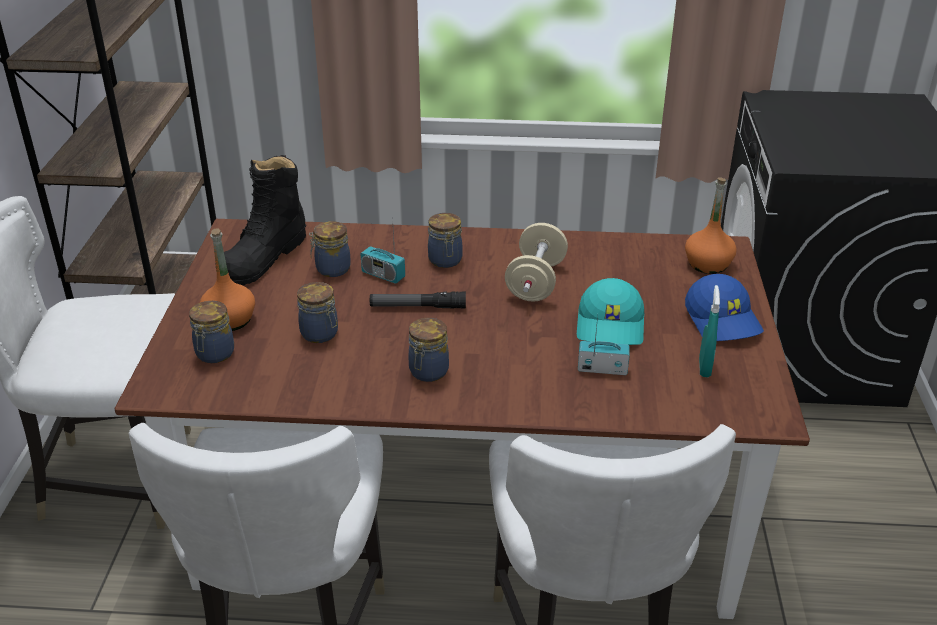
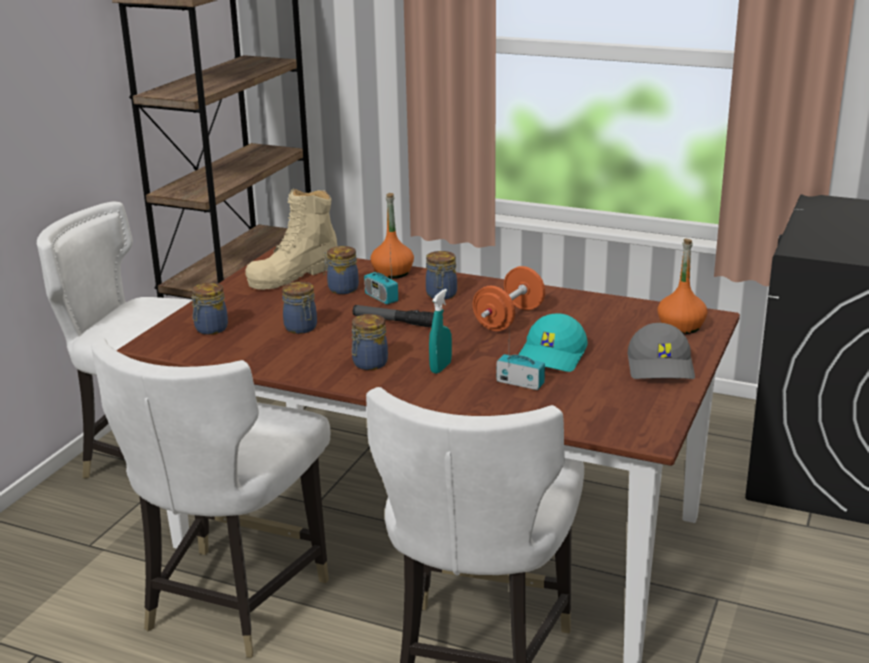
camera: 20 degrees right, 10 degrees down
(230, 320) = (237, 310): orange bottle -> orange bottle (392, 273)
(264, 256) = (294, 274): black boot -> beige boot
(535, 282) = (509, 319): beige dumbbell -> orange dumbbell
(704, 368) = (614, 396): turquoise spray bottle -> turquoise spray bottle (440, 368)
(724, 320) = (661, 367): blue cap -> grey cap

